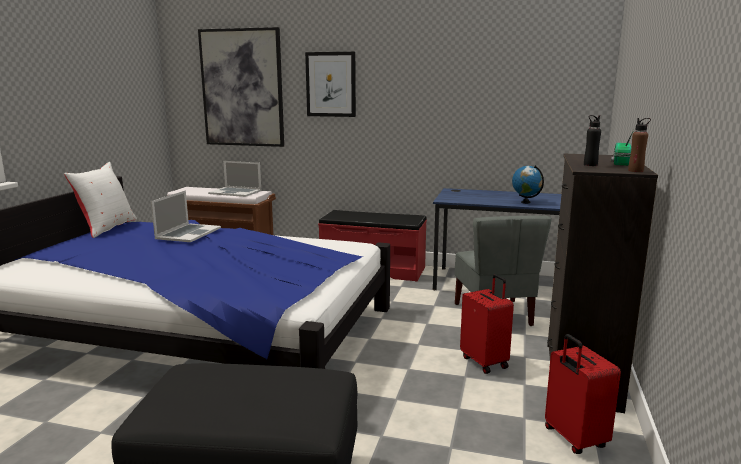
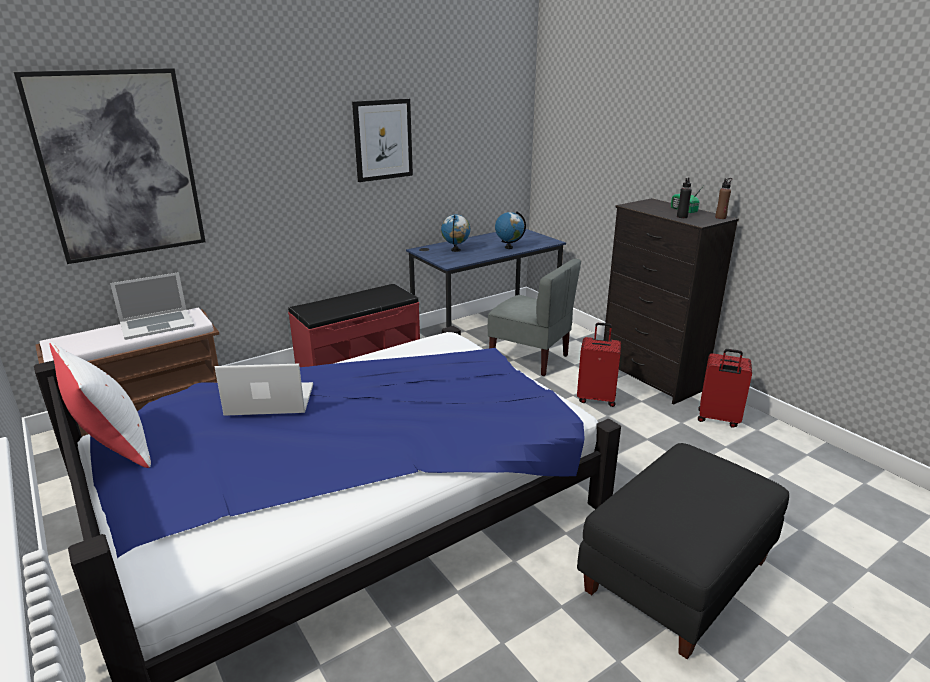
camera: 50 degrees left, 10 degrees up
(188, 233) = (270, 400): laptop -> laptop turned 60 degrees counterclockwise
(331, 84) = (263, 146): picture -> picture (383, 140)
(476, 195) = (456, 250): none -> globe

